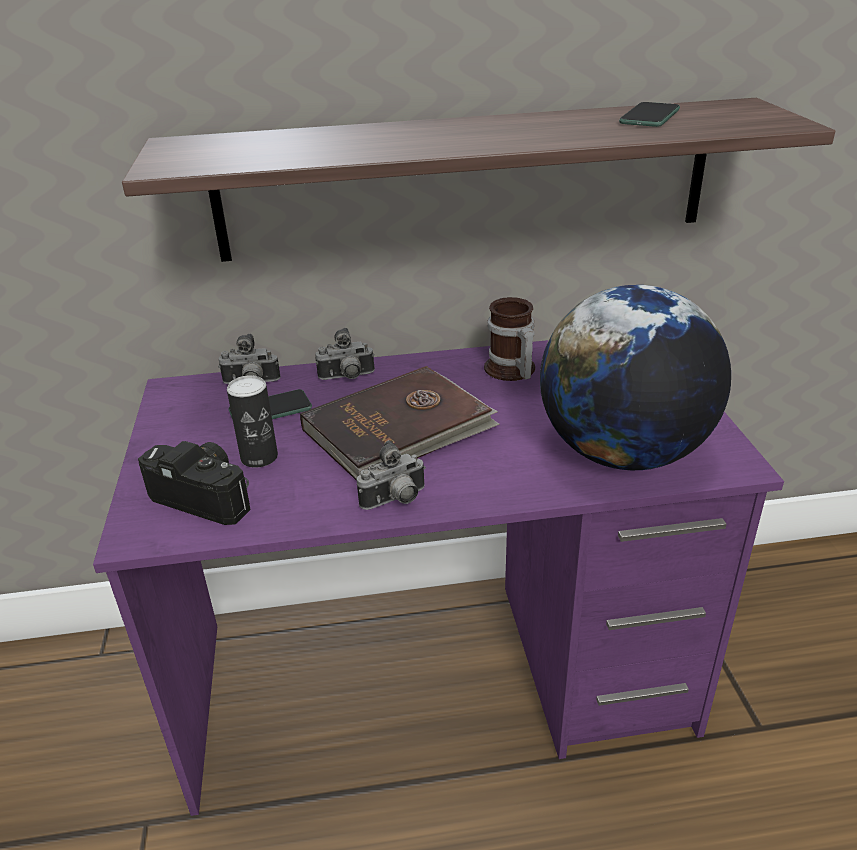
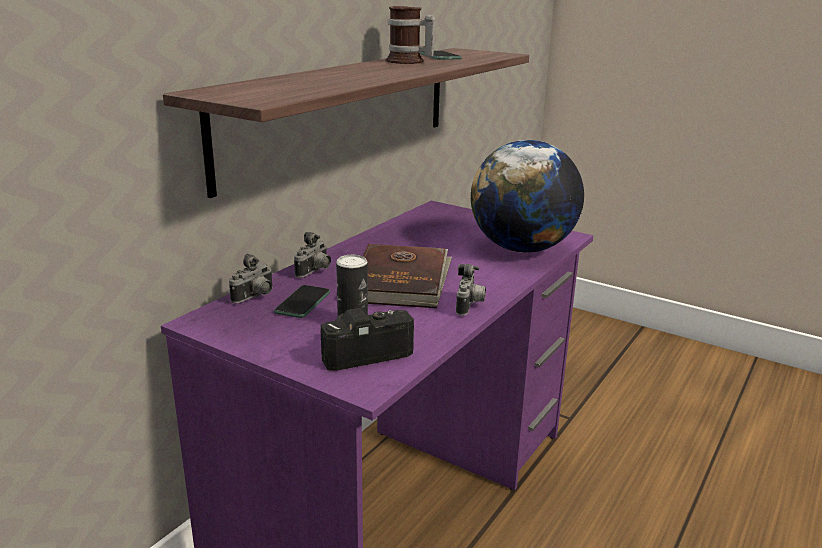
camera: 50 degrees left, 10 degrees down
(509, 371) = (401, 238): mug -> mug (407, 61)

